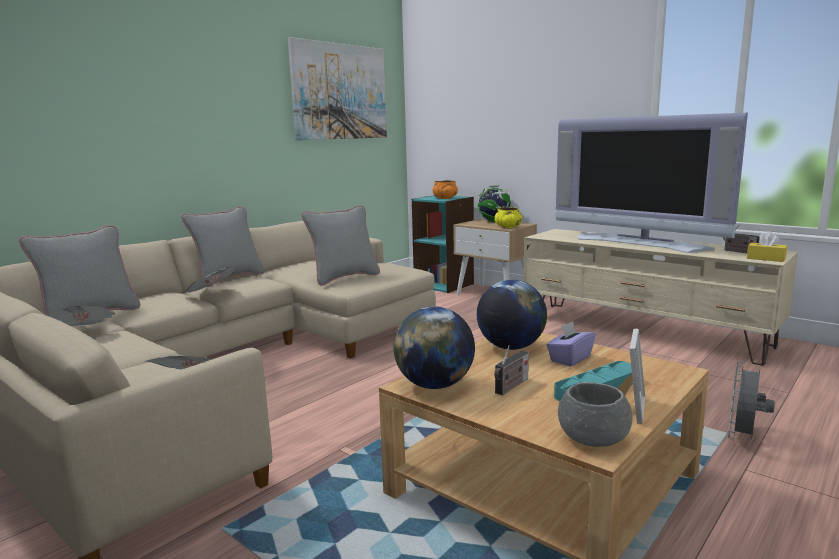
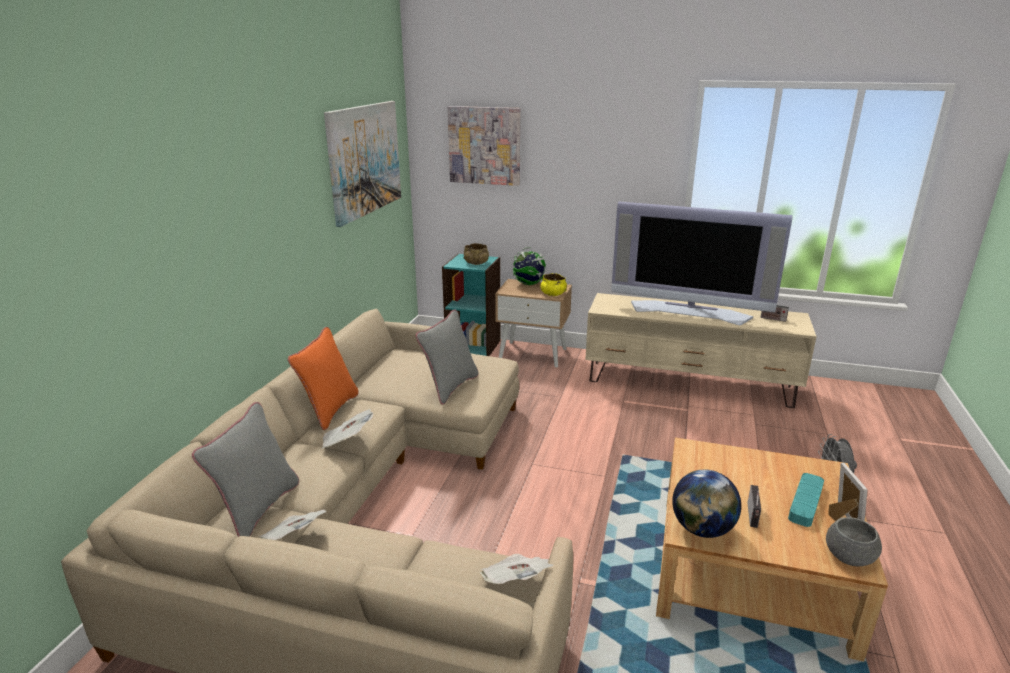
camera: 25 degrees left, 10 degrees up
(228, 278) = (330, 410): grey pillow -> orange pillow
(445, 198) = (476, 263): orange bowl -> beige bowl
(462, 87) = (484, 145): none -> picture
(511, 347) = (705, 467): globe -> none
(569, 359) = (757, 472): purple tissue box -> none
(766, 258) = (798, 327): yellow tissue box -> none

